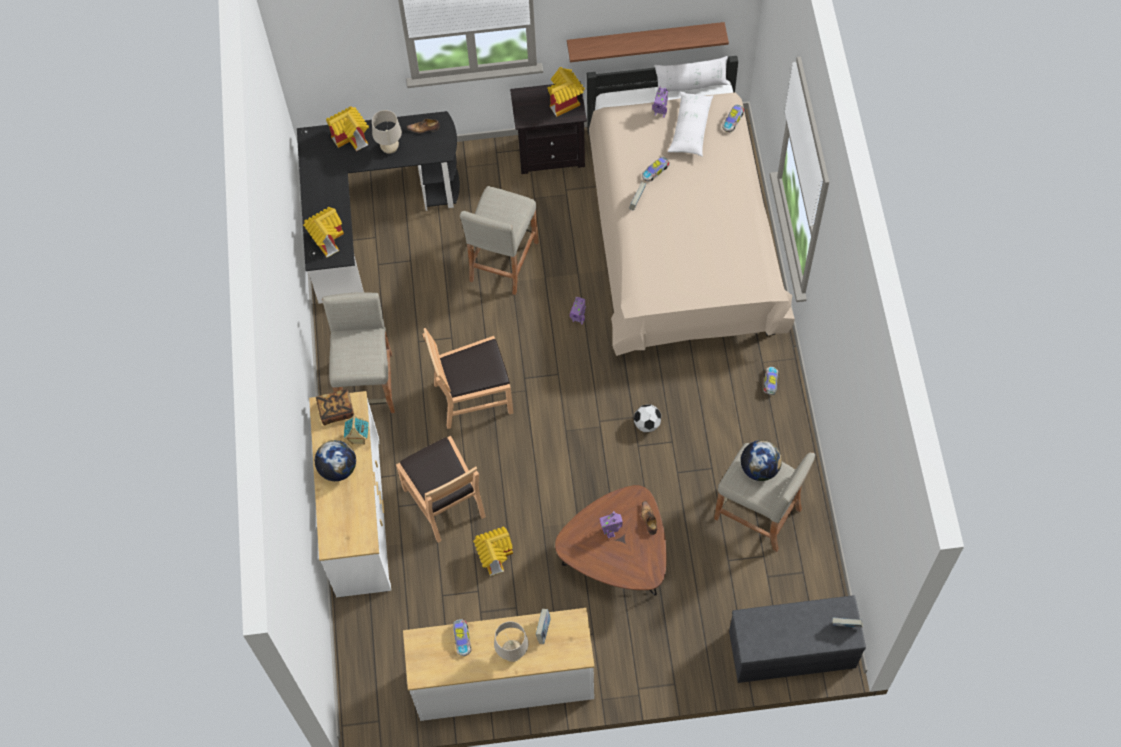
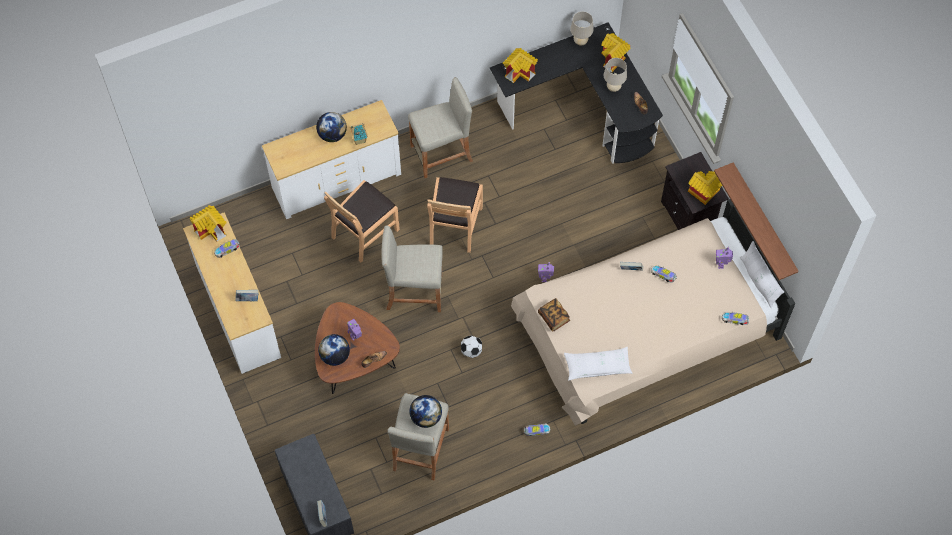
camera: 70 degrees right, 0 degrees up
(336, 411) = (376, 119): book -> book (553, 318)
(473, 396) = (455, 226): brown chair -> brown chair turned 135 degrees counterclockwise
(495, 555) = (332, 277): toy house -> toy house (212, 230)
(503, 261) = (577, 211): beige stool -> beige stool (414, 292)
(512, 653) = (225, 285): beige table lamp -> beige table lamp (580, 41)
(629, 563) = (335, 356): none -> globe
(690, 128) = (715, 290): white pillow -> white pillow (597, 366)

